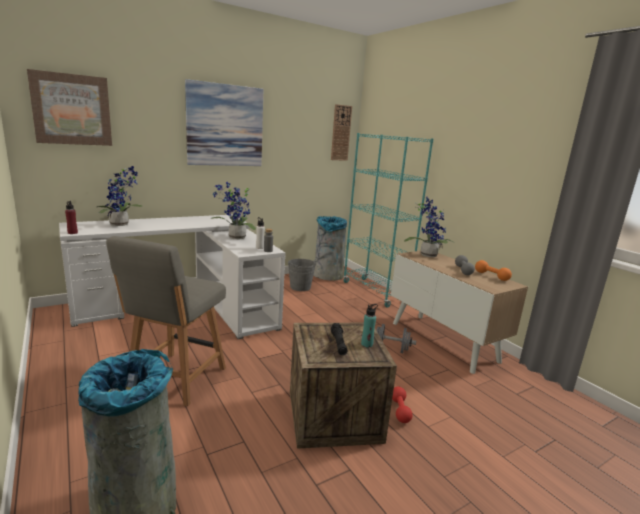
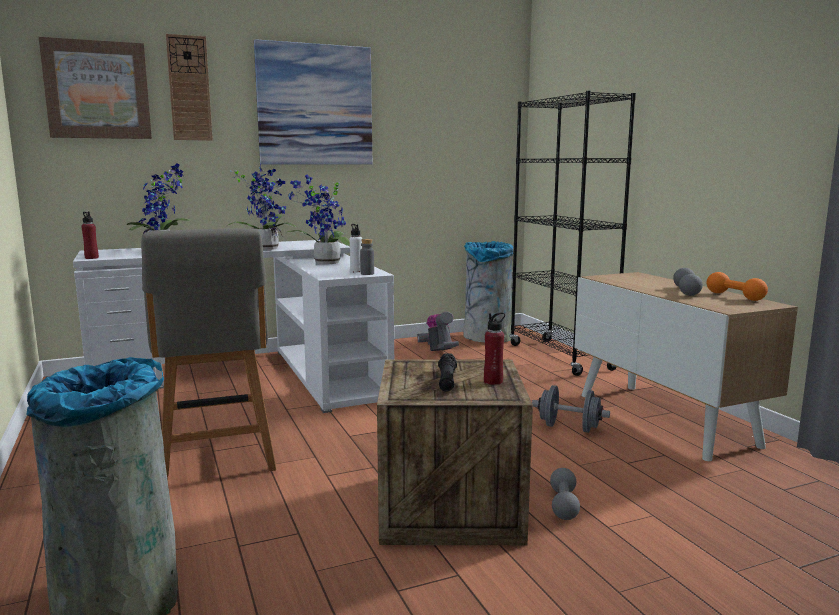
camera: 10 degrees right, 5 degrees down
(175, 380) = (217, 458): grey chair -> grey chair turned 45 degrees counterclockwise
(300, 287) = (439, 351): grey bucket -> vacuum cleaner
(341, 133) = (499, 110): wall clock -> wall clock (189, 88)
(367, 344) = (493, 381): turquoise bottle -> red bottle
(374, 292) = (561, 357): turquoise bookcase -> black bookcase
(400, 410) = (563, 504): red dumbbell -> grey dumbbell
(427, 254) = (631, 276): potted plant -> potted plant (266, 248)

